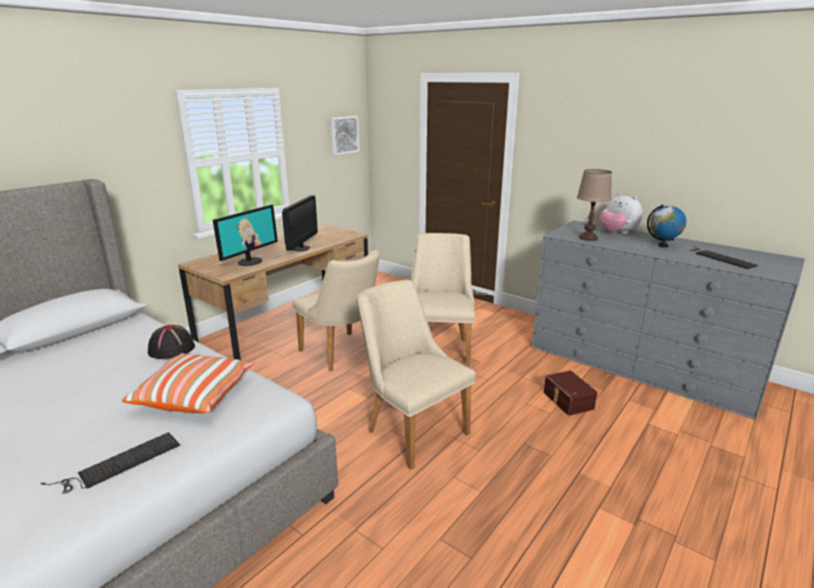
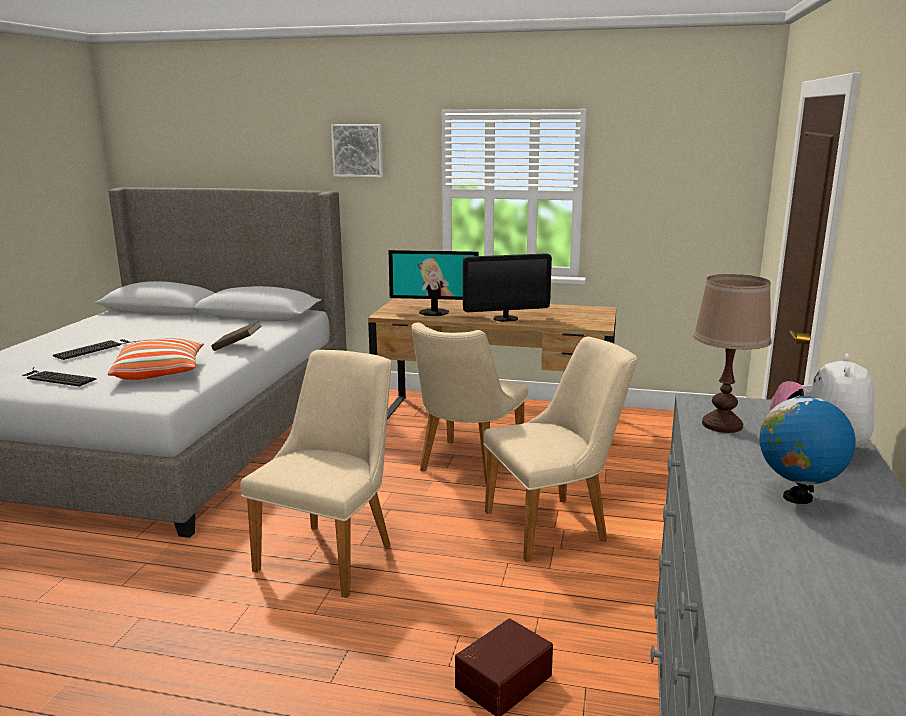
camera: 65 degrees right, 5 degrees down
(171, 349) = (237, 347): black hat -> brown book
(343, 135) = (707, 184): picture -> picture (358, 150)
(719, 257) = (806, 570): keyboard -> keyboard (96, 349)

